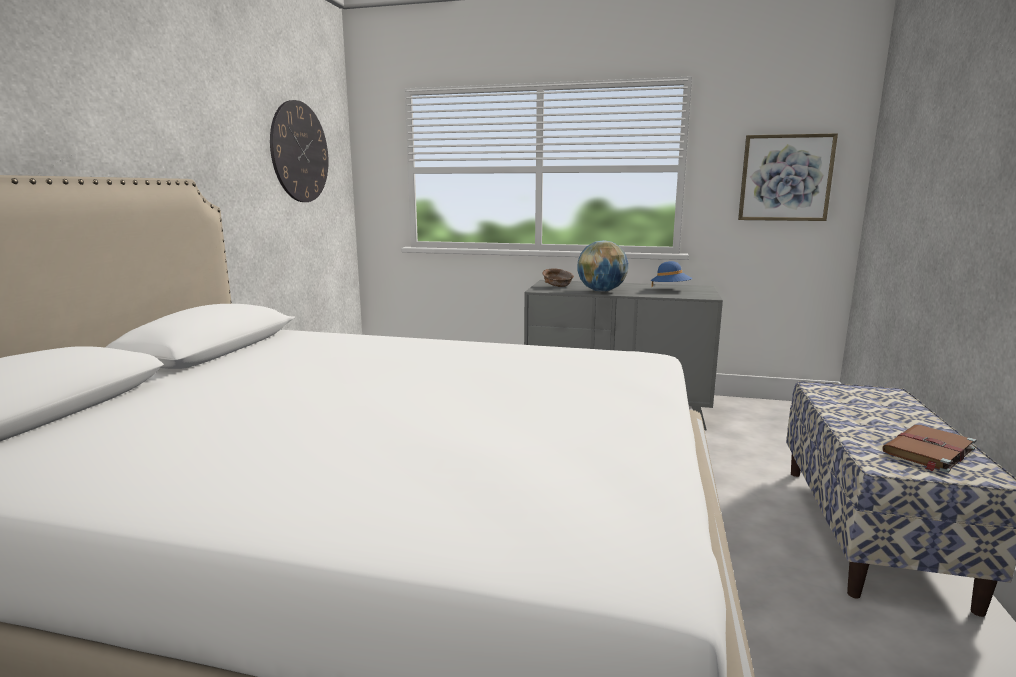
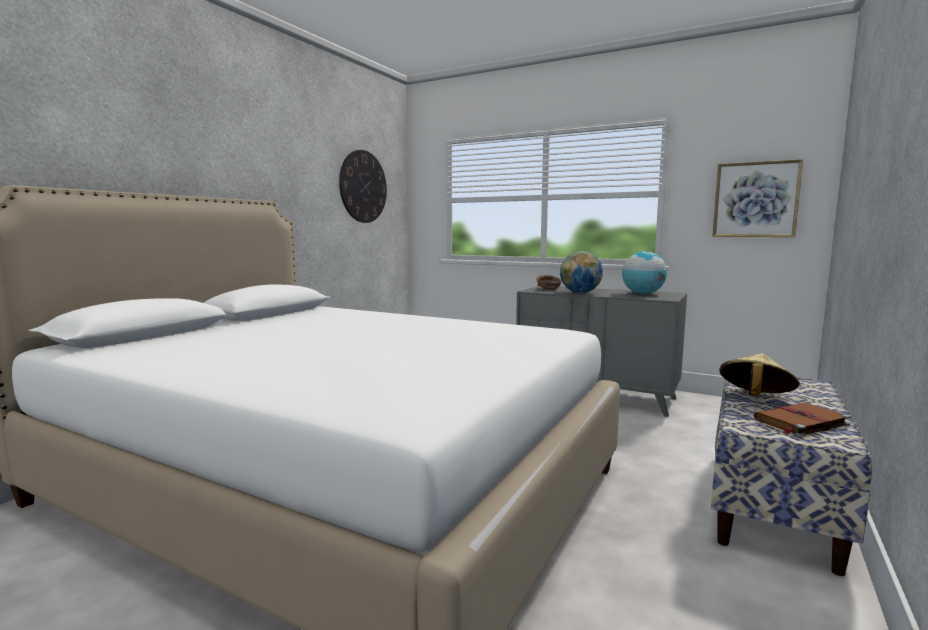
camera: 15 degrees right, 5 degrees down
(670, 289) = (642, 294): blue hat -> globe
(856, 420) = (755, 398): none -> beige hat

